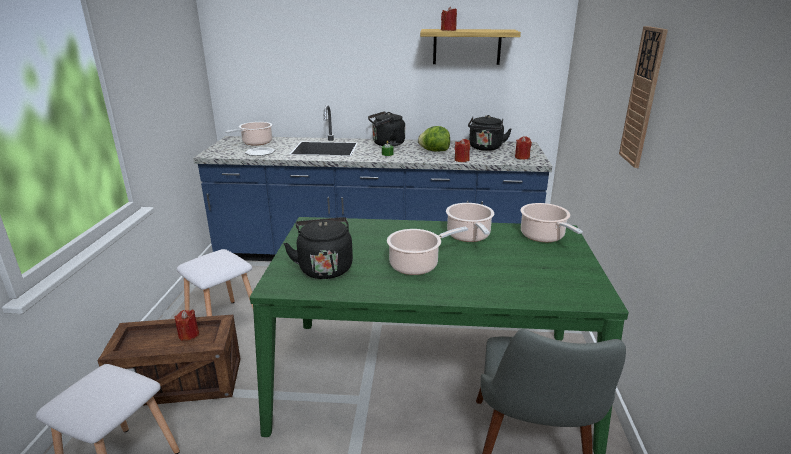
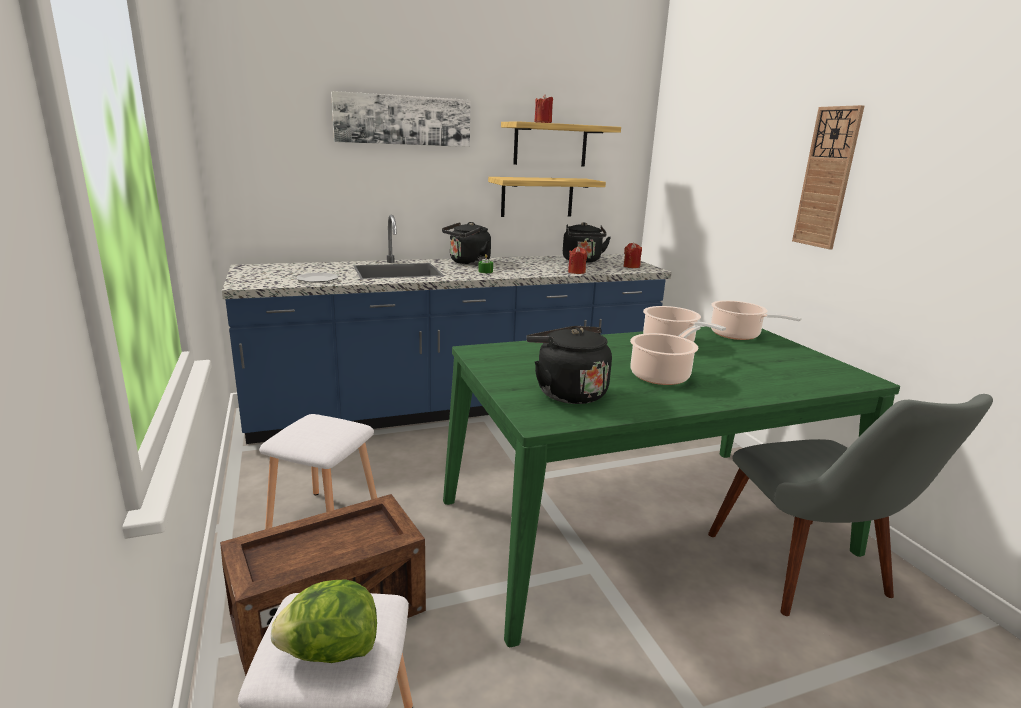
camera: 25 degrees left, 5 degrees down
(188, 335) = (349, 533): red candle -> none
(255, 143) = (292, 270): cooking pot -> none
(341, 31) = (403, 120): none -> picture
(434, 151) = (533, 266): lettuce -> lettuce (330, 652)
(455, 91) = (537, 197): none -> shelf

